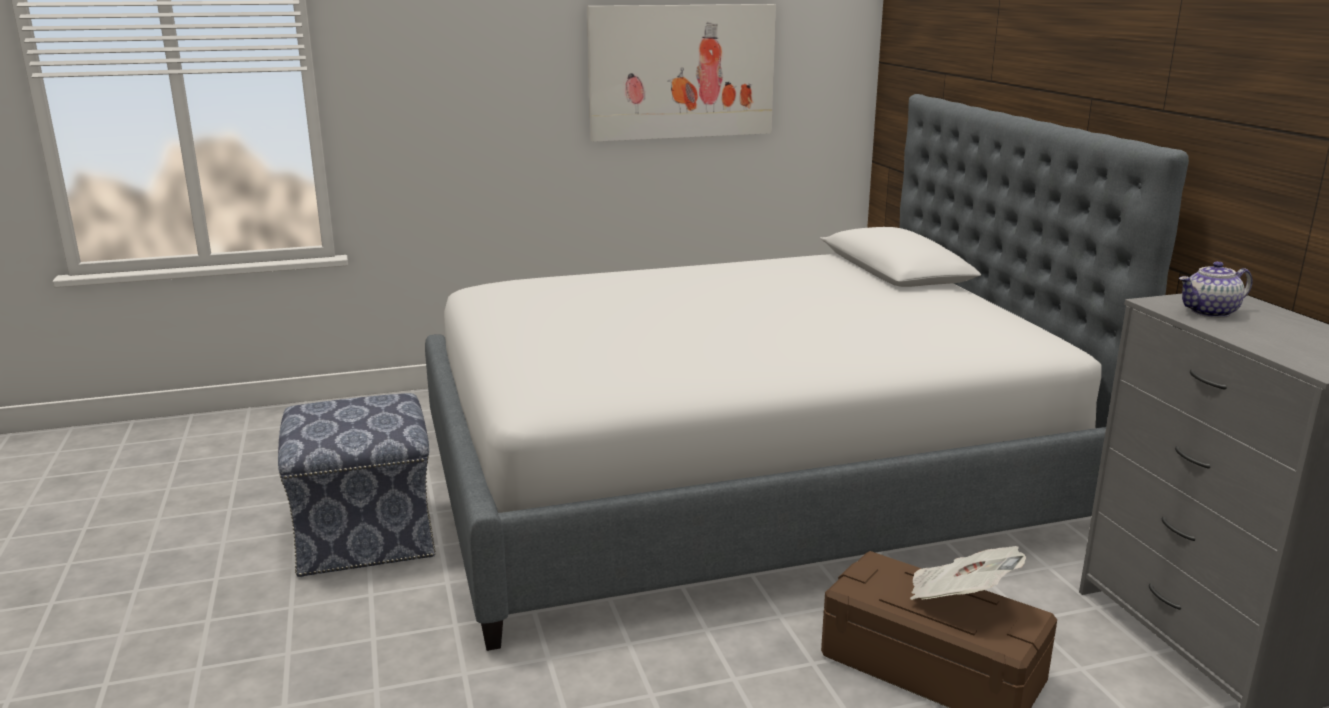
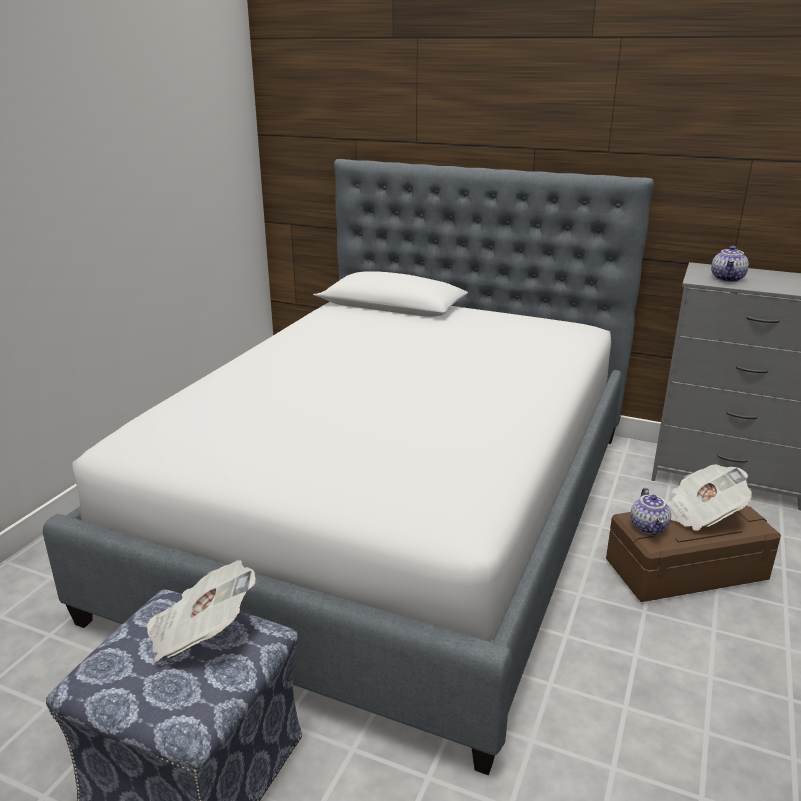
camera: 50 degrees left, 5 degrees up
(377, 415) = (201, 632): none -> newspaper
(682, 72) = (135, 161): picture -> none
(875, 575) = (649, 527): none -> teapot

